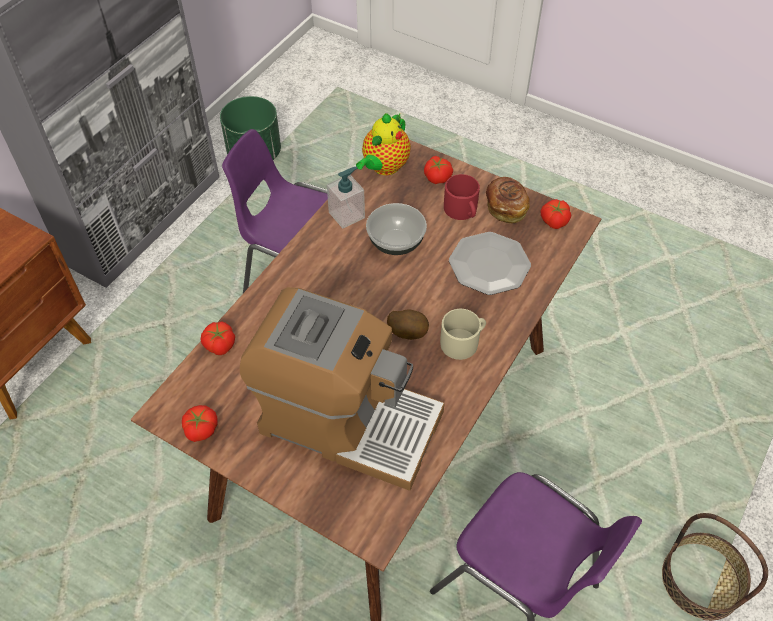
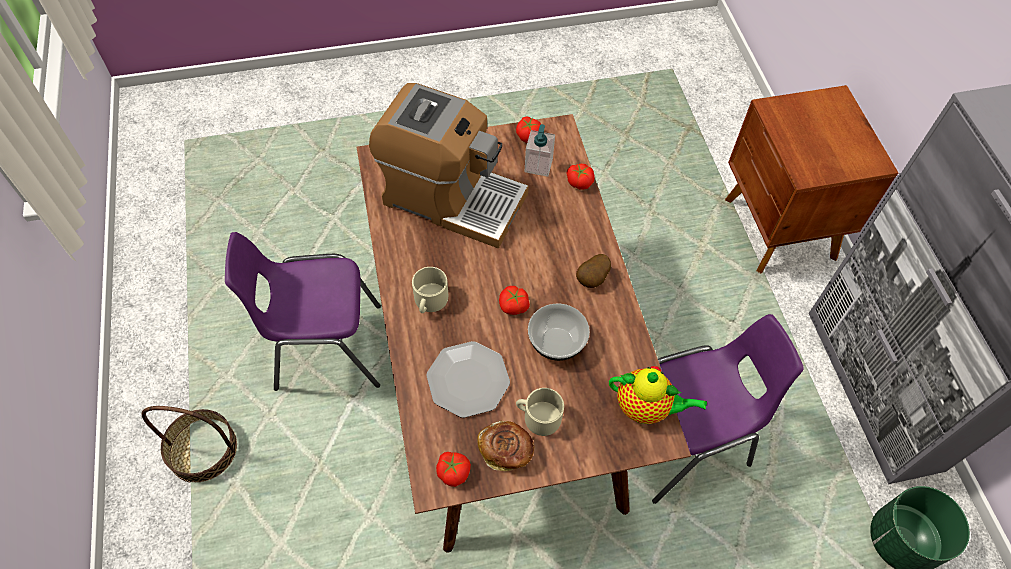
camera: 135 degrees right, 5 degrees up
(347, 215) = (619, 336): soap dispenser -> soap dispenser (538, 165)
(347, 421) = (452, 198): coffee machine -> coffee machine turned 135 degrees counterclockwise
(384, 167) = (646, 408): teapot -> teapot turned 120 degrees clockwise
(407, 332) = (473, 278): potato -> potato (592, 279)
(438, 177) = (593, 436): tomato -> tomato (513, 306)
(462, 210) = (538, 416): red mug -> beige mug

